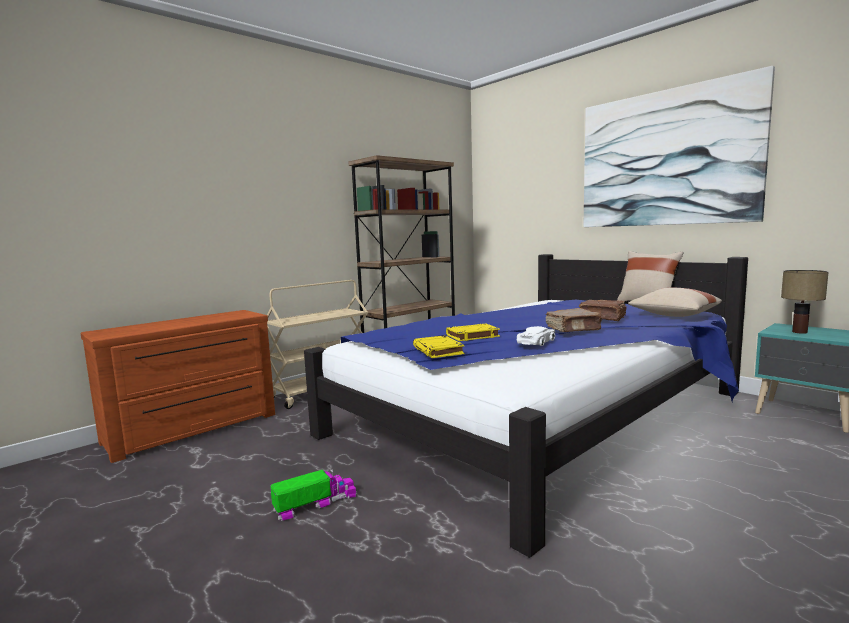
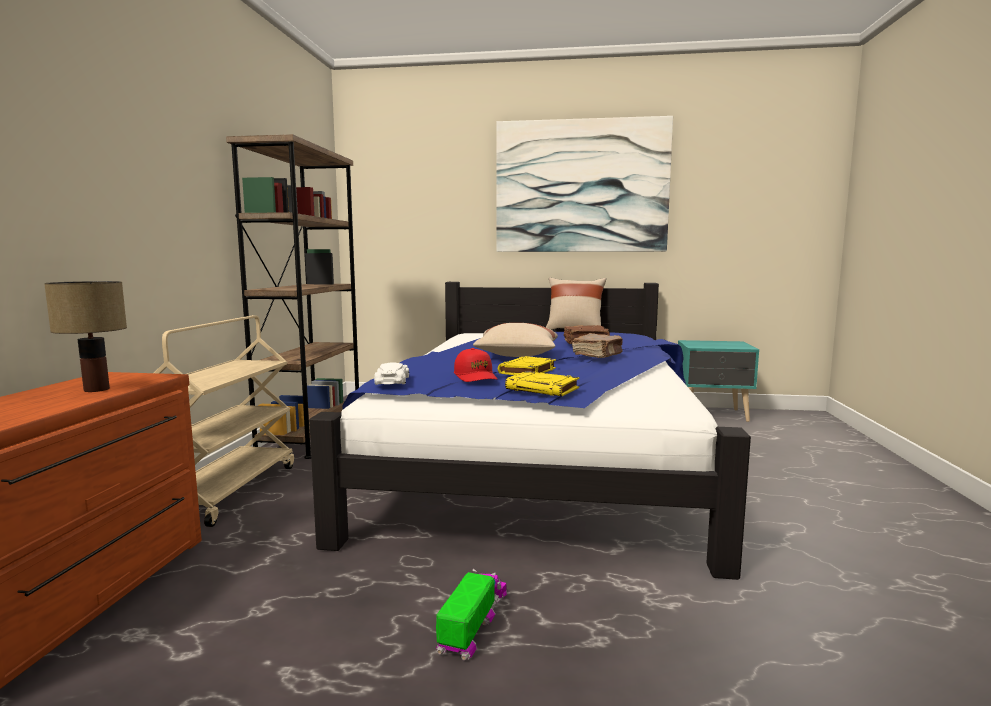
camera: 40 degrees left, 0 degrees up
(426, 335) = (475, 377): none -> red cap
(537, 341) = (601, 369): white toy car -> white toy car (392, 380)
(673, 316) = (626, 338): beige pillow -> beige pillow (517, 356)
(799, 332) = (709, 345): table lamp -> table lamp (96, 389)

